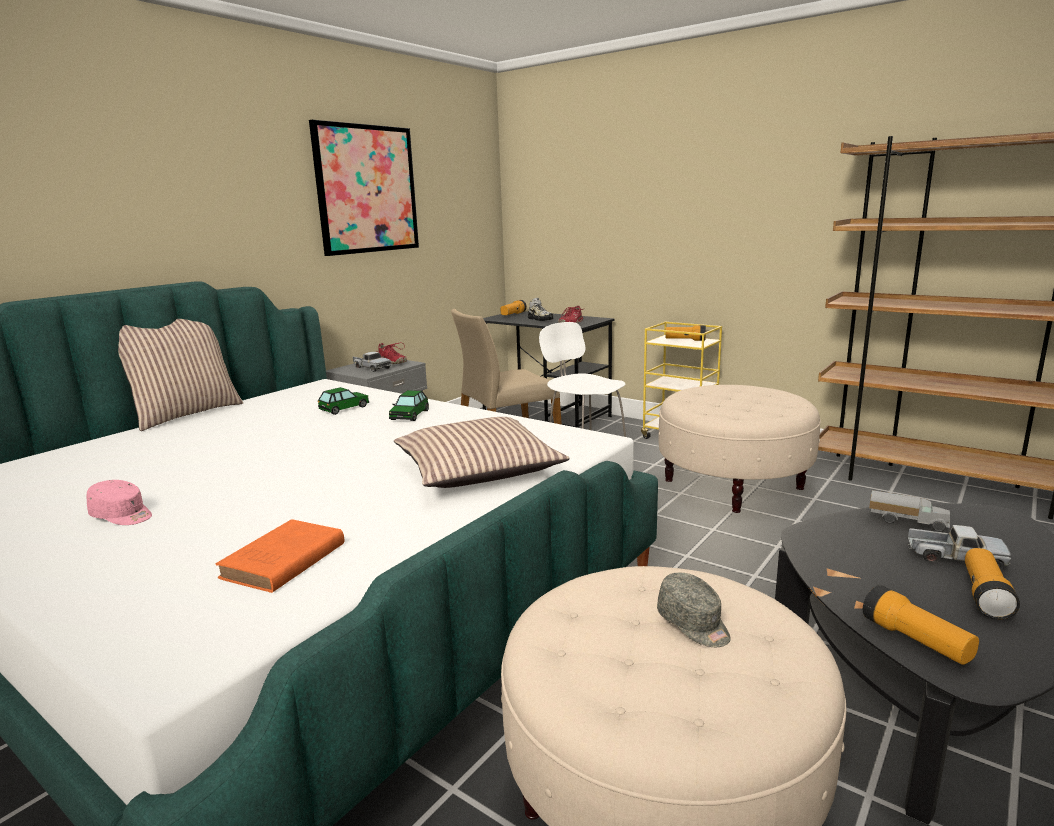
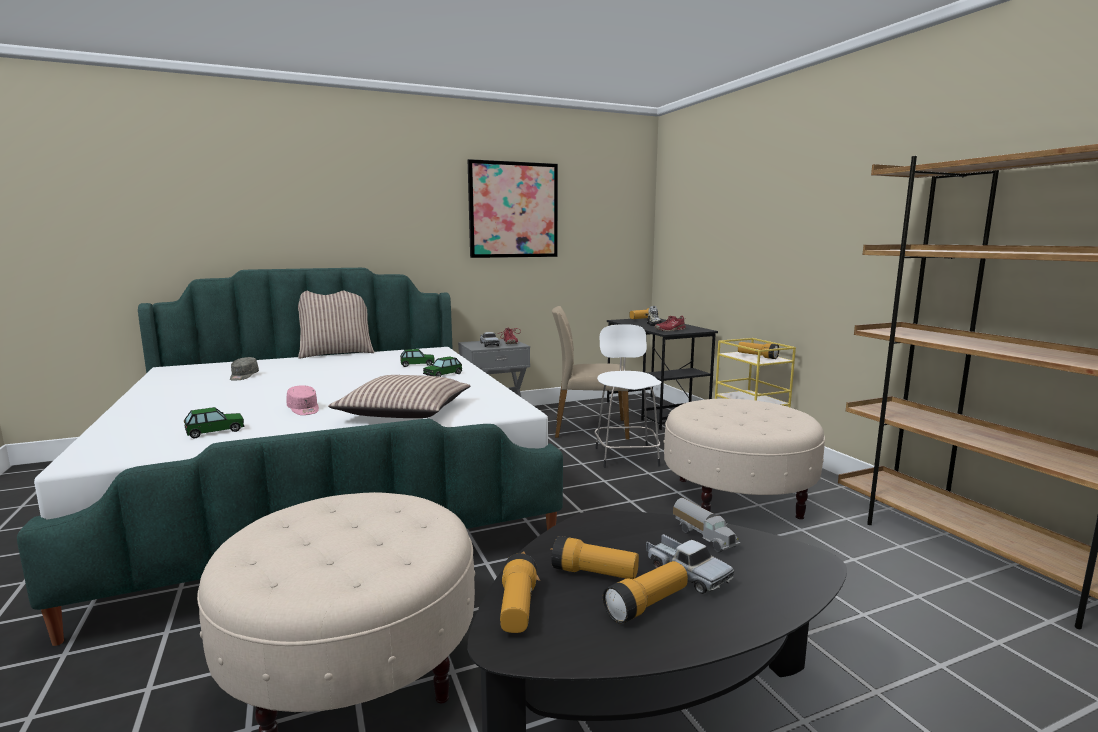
camera: 30 degrees right, 5 degrees down
(122, 516) = (207, 395): pink cap -> pink cap (304, 409)
(281, 562) = (215, 431): orange book -> toy car
(694, 624) = (374, 536): grey cap -> grey cap (243, 376)
(902, 584) = (594, 573): none -> flashlight

